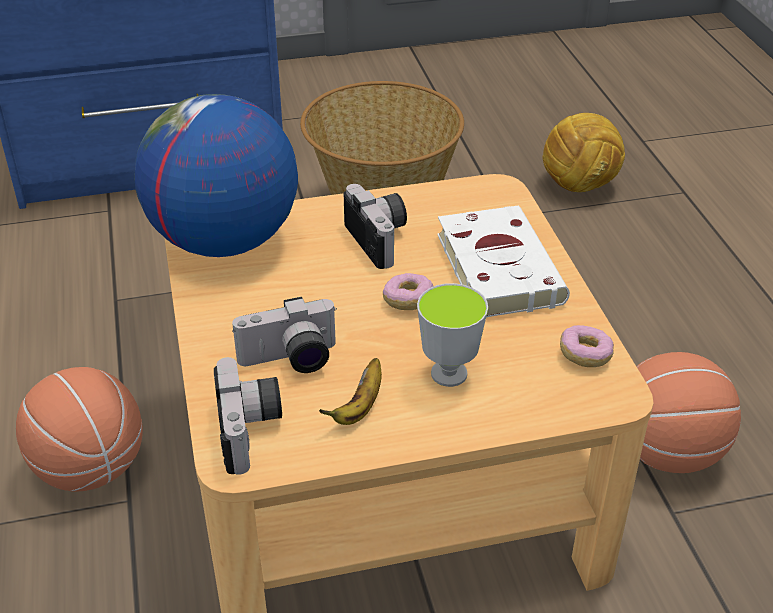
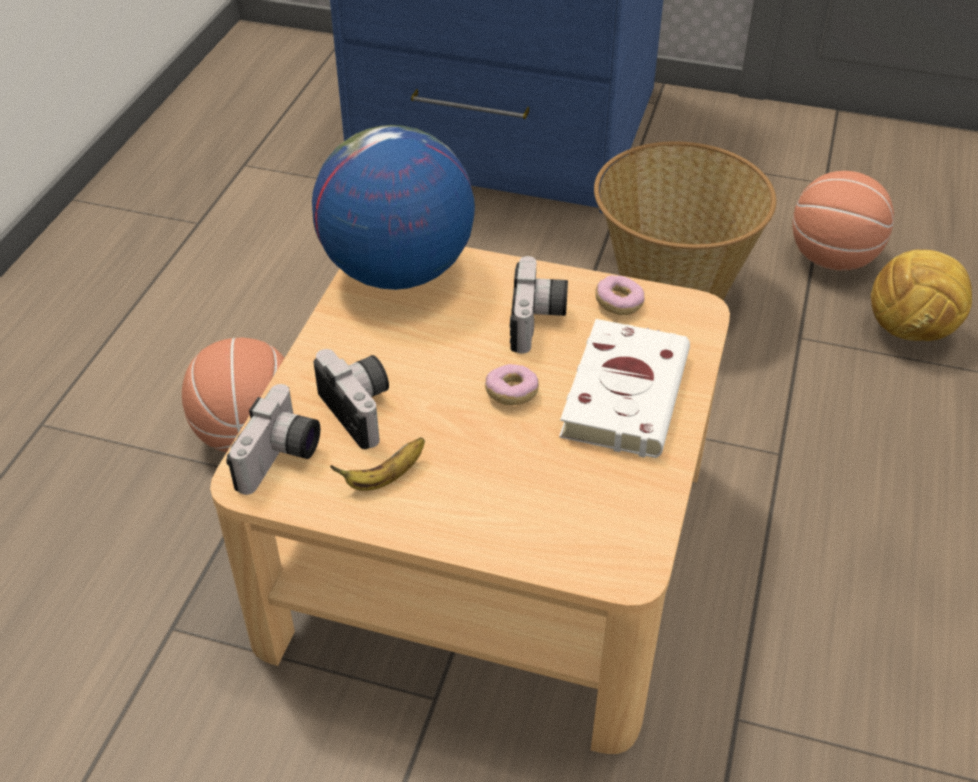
camera: 30 degrees right, 5 degrees up
(290, 361) = (363, 409): camera -> camera turned 135 degrees counterclockwise
(449, 374) = (488, 480): cup -> none
(585, 355) = (633, 518): donut -> donut (619, 304)
(668, 452) = (782, 656): basketball -> basketball (833, 258)

